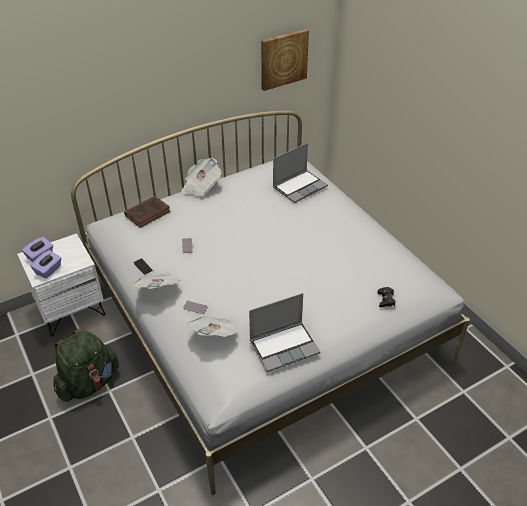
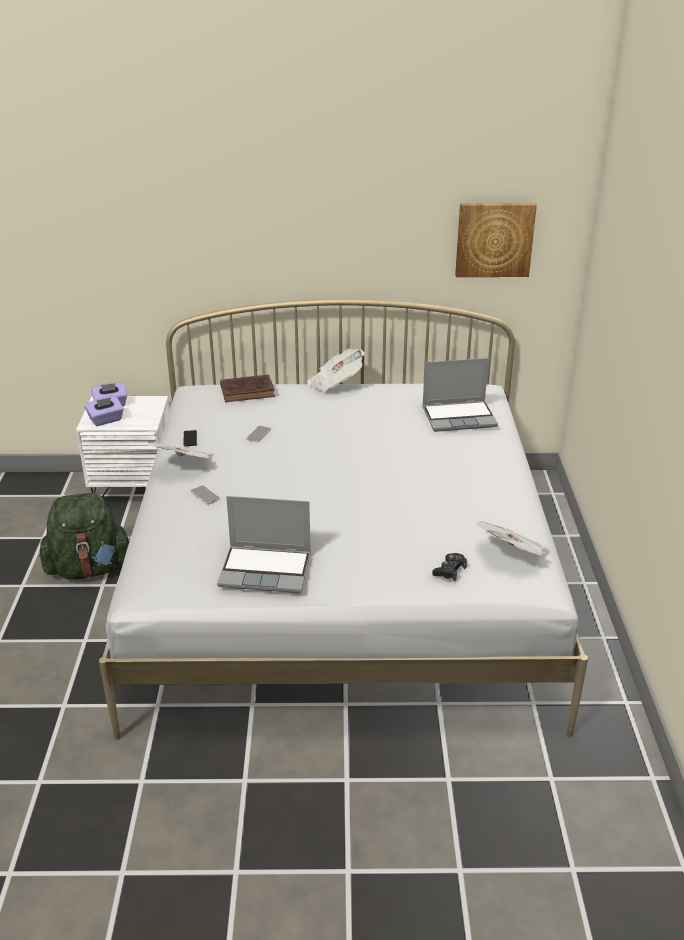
camera: 30 degrees right, 10 degrees down
(215, 334) = (199, 528): newspaper -> newspaper (513, 554)

